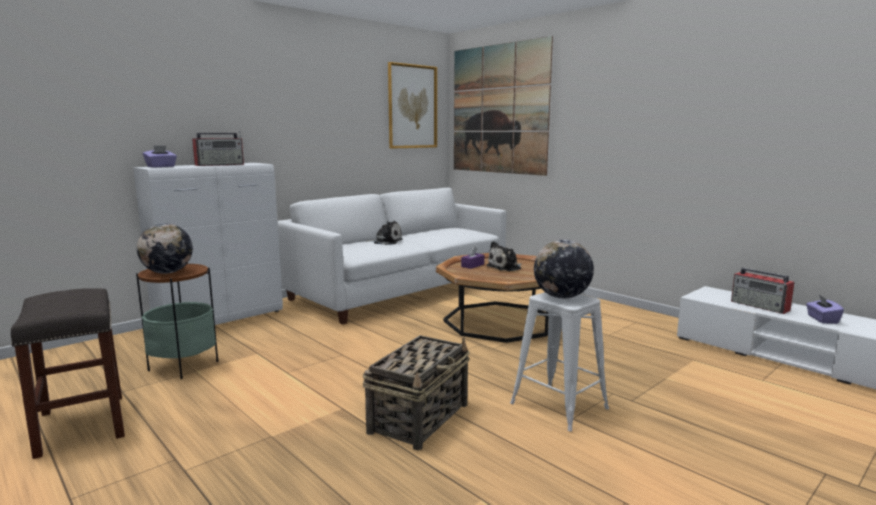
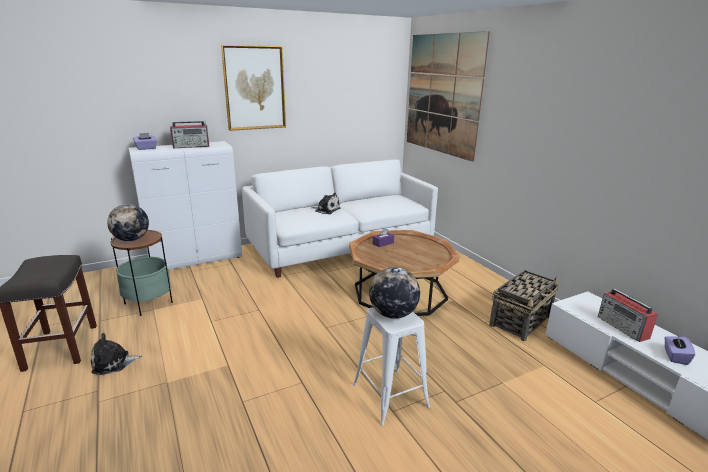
camera: 15 degrees right, 10 degrees up
(412, 107) = (369, 87): picture -> picture (254, 88)
(420, 417) = (276, 385): basket -> basket (521, 320)
(505, 267) = (408, 249): plush toy -> plush toy (113, 363)

